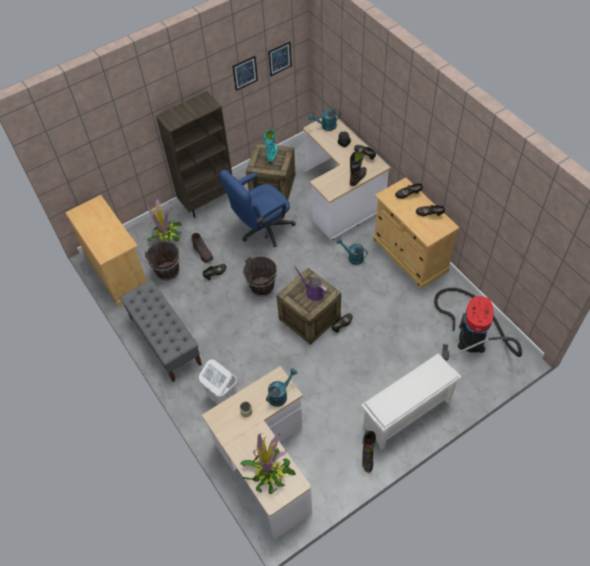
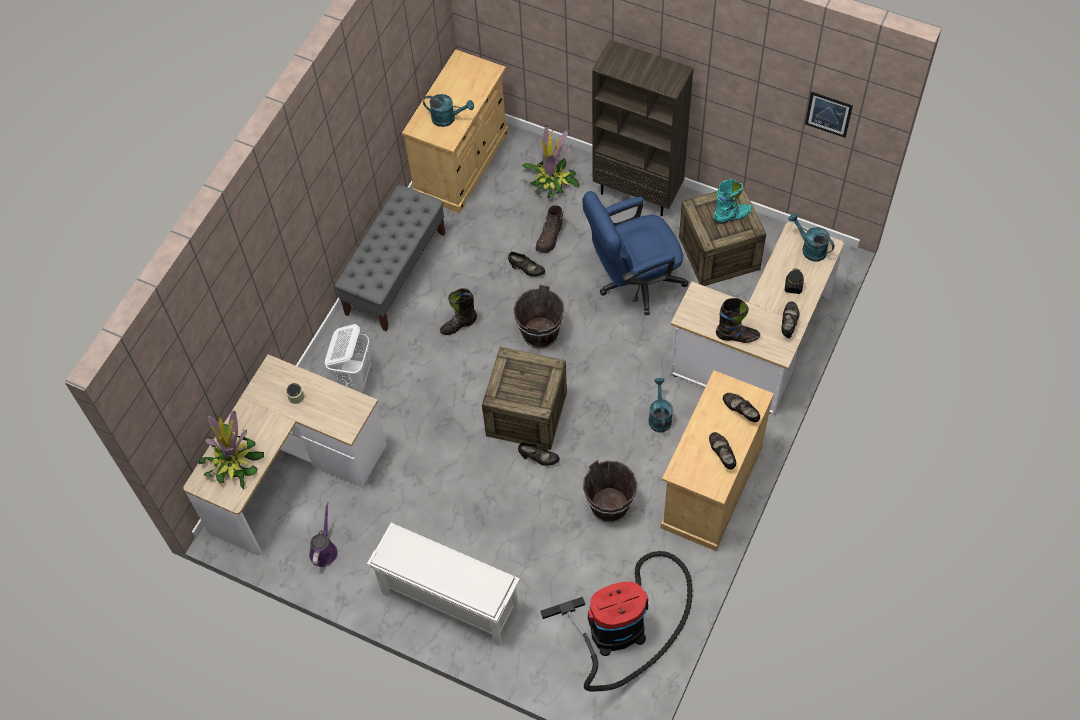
camera: 60 degrees right, 5 degrees up
(167, 271) = (496, 215): brown bucket -> brown bucket (609, 505)
(245, 73) = (765, 90): picture -> none
(261, 229) = (633, 281): blue office chair -> blue office chair turned 45 degrees counterclockwise
(280, 395) = (337, 421): turquoise watering can -> turquoise watering can (448, 118)
(313, 292) = (529, 386): purple watering can -> purple watering can (324, 550)
(367, 458) = (361, 582): black boot -> black boot (458, 325)

